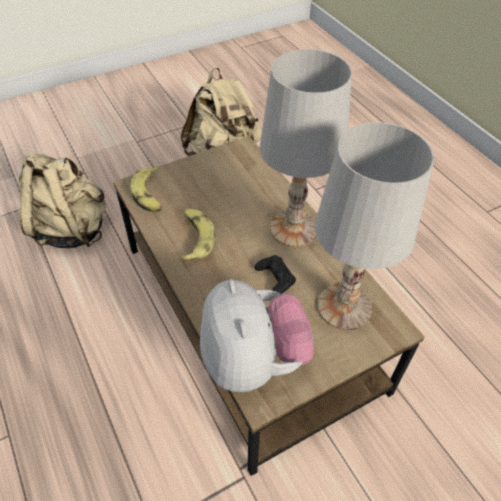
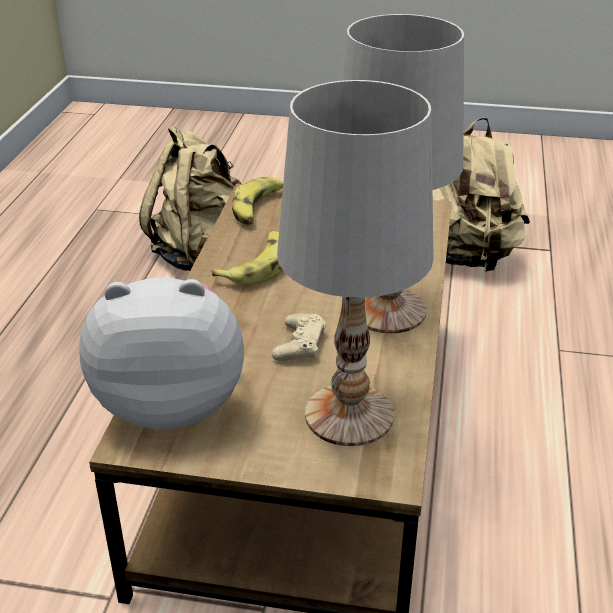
camera: 40 degrees right, 15 degrees down
(253, 360) = (171, 402): plush toy -> plush toy turned 120 degrees counterclockwise
(275, 278) = (299, 344): black game controller -> beige game controller

